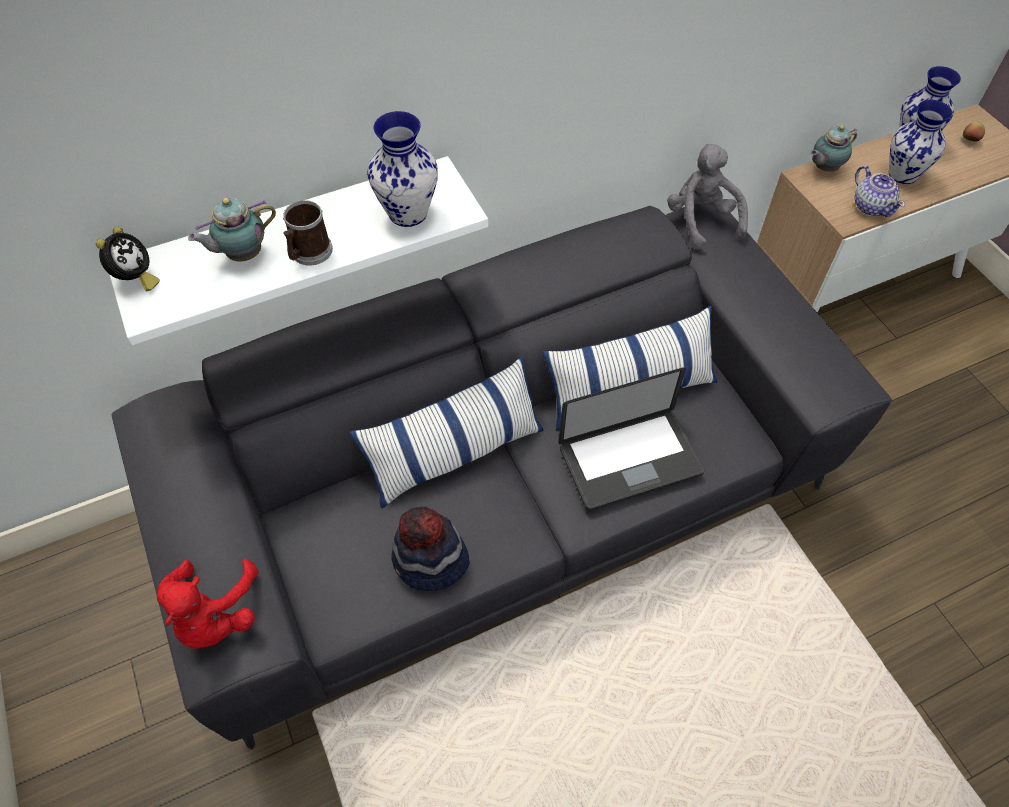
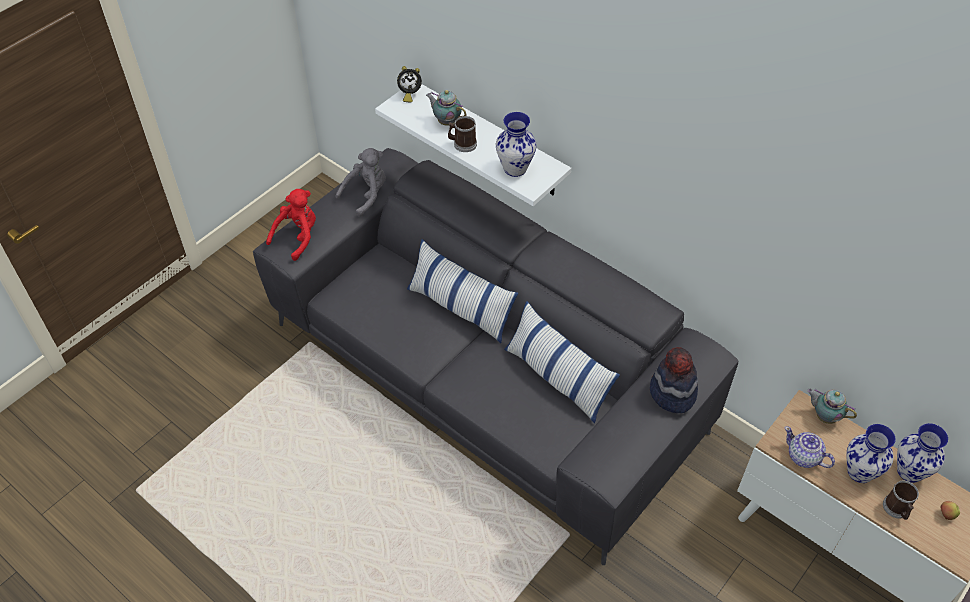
camera: 65 degrees right, 5 degrees down
(215, 615) = (298, 237): red plush toy -> red plush toy turned 150 degrees clockwise
(430, 561) = (385, 322): hat -> hat (672, 393)
(630, 460) = (503, 393): laptop -> none
(701, 220) = (703, 351): grey plush toy -> grey plush toy (366, 195)
(871, 206) = (804, 457): teapot -> teapot turned 90 degrees clockwise
(955, 169) = (897, 509): none -> mug

